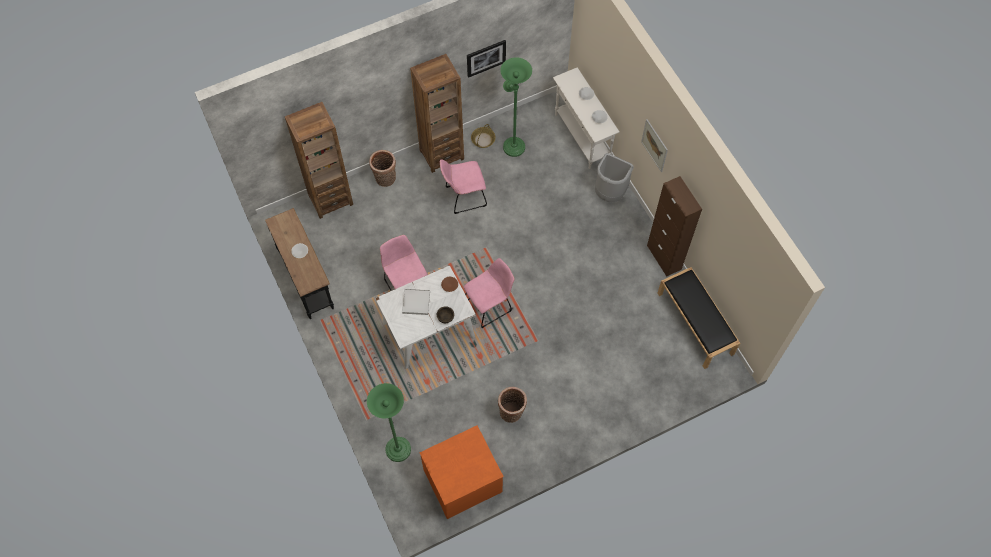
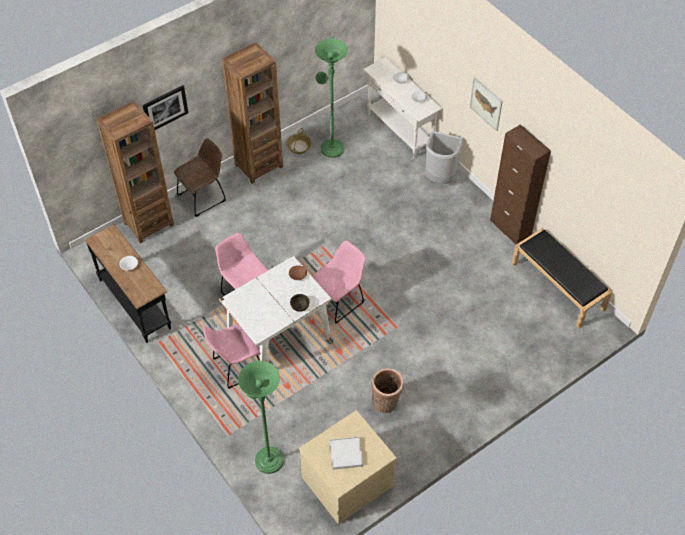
camera: 10 degrees left, 10 degrees down
(385, 179) = (204, 196): basket -> brown chair
(416, 302) = (265, 296): white tray -> white tray (346, 454)
(462, 479) = (346, 480): orange dresser -> beige dresser
(463, 197) = (290, 201): pink chair -> pink chair (236, 367)
(486, 58) = (295, 49): picture -> picture (165, 108)

